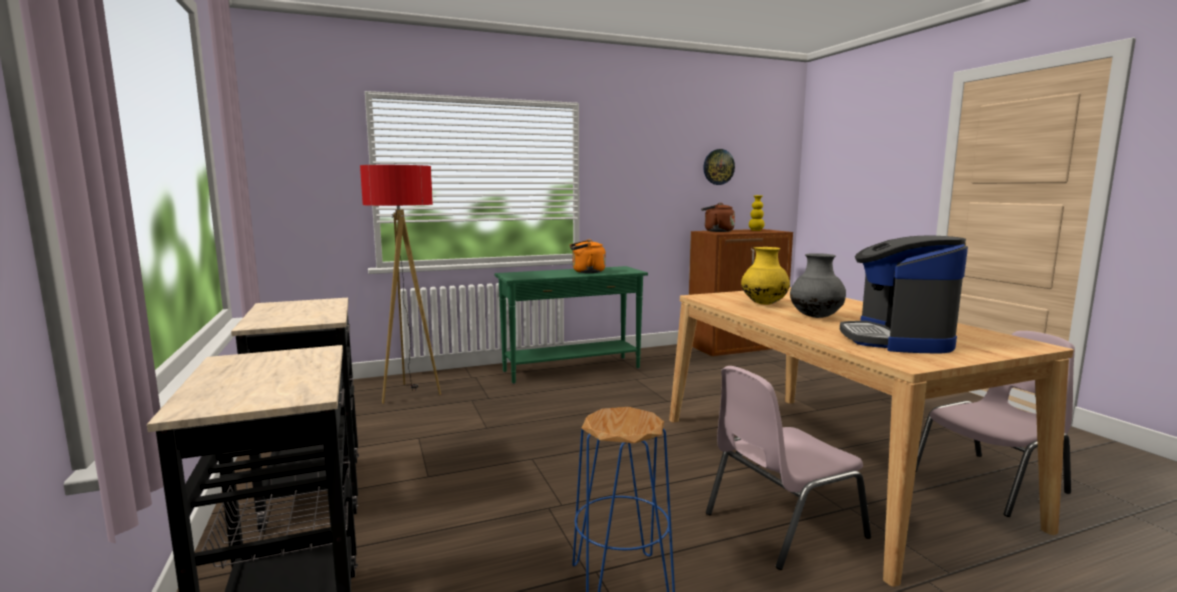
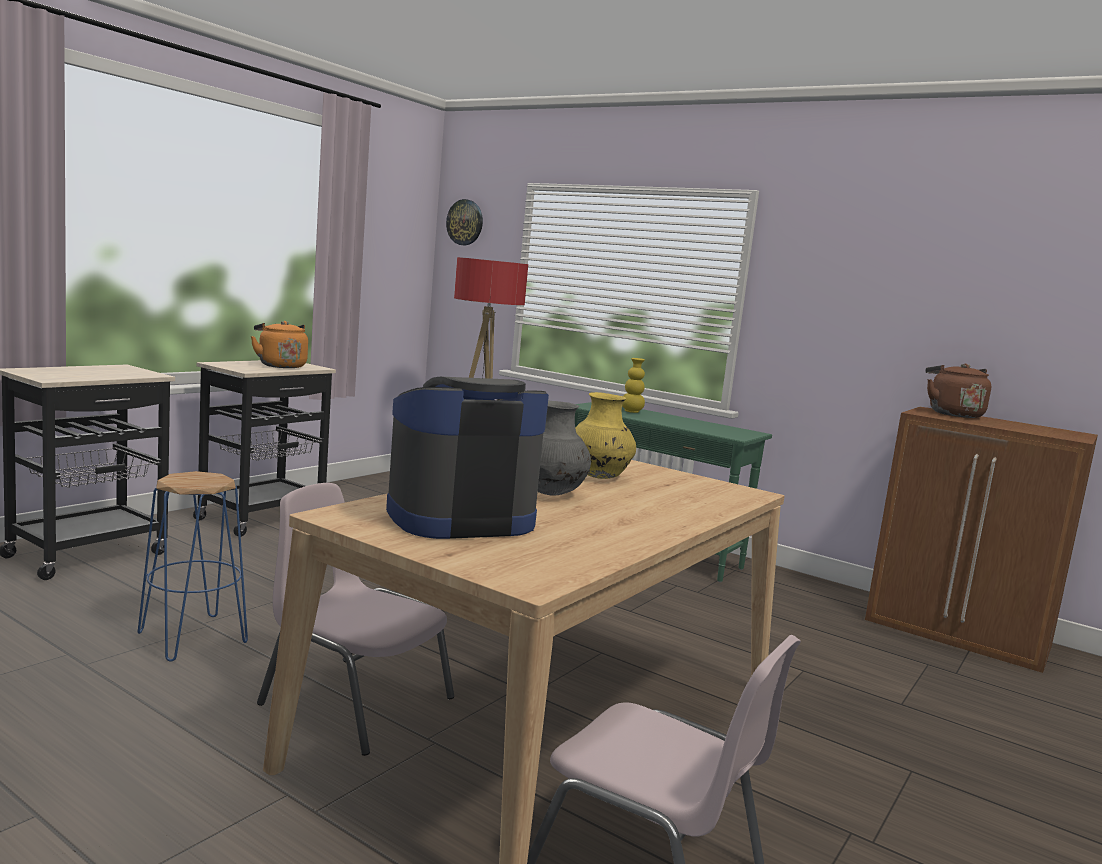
camera: 55 degrees right, 0 degrees up
(586, 272) = (680, 422): orange kettle -> orange kettle (280, 366)
(718, 167) = (1005, 301): wall clock -> wall clock (465, 222)
(756, 230) = (1039, 429): yellow vase -> yellow vase (631, 412)

